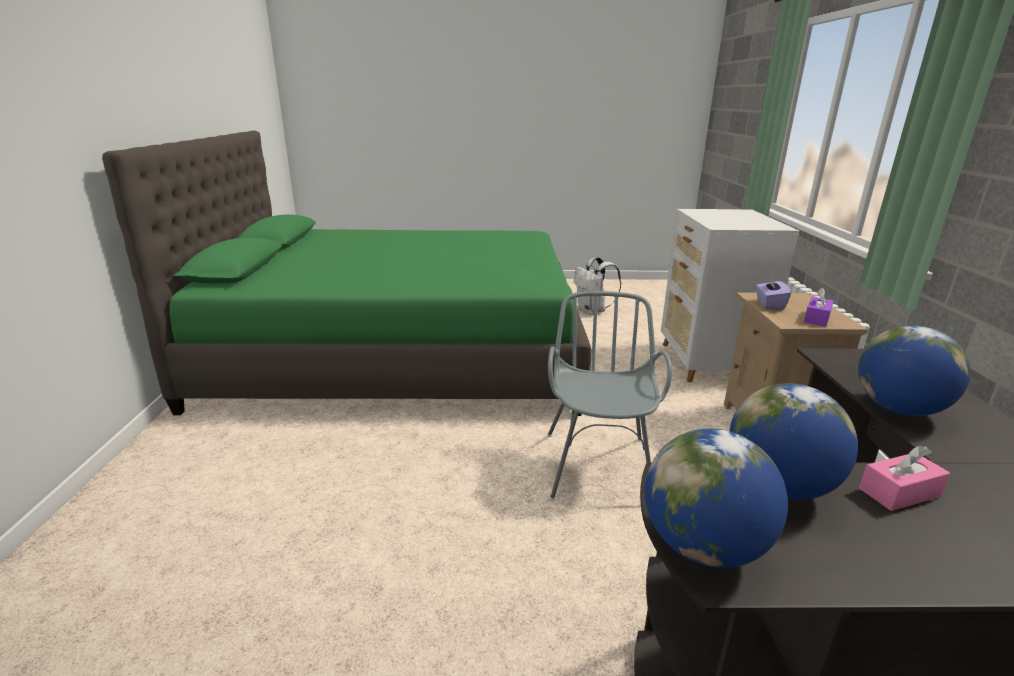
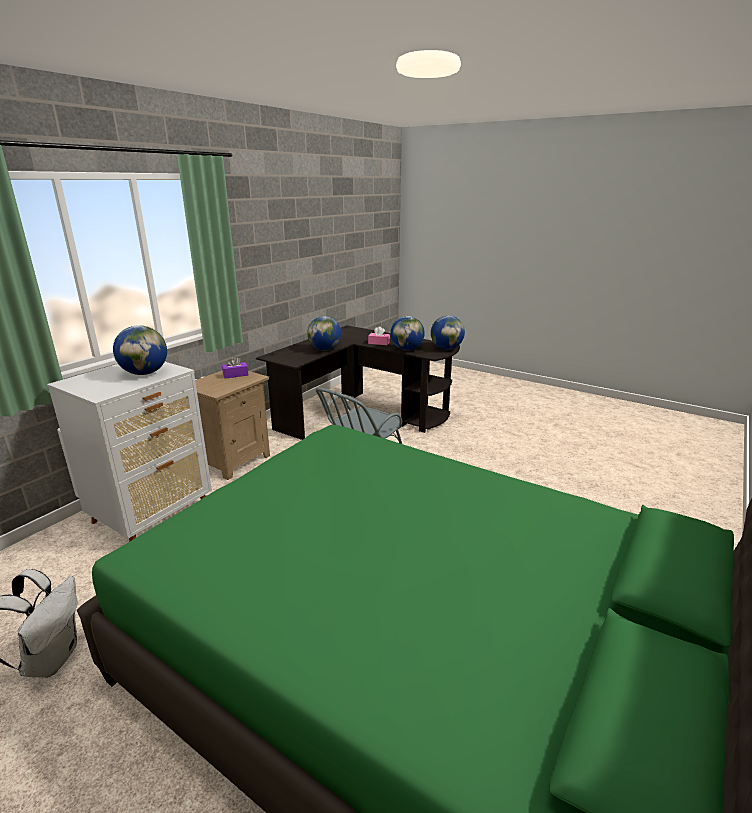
camera: 145 degrees left, 0 degrees up
(729, 221) = (144, 373): none -> globe
(769, 304) = (228, 386): purple tissue box -> none

